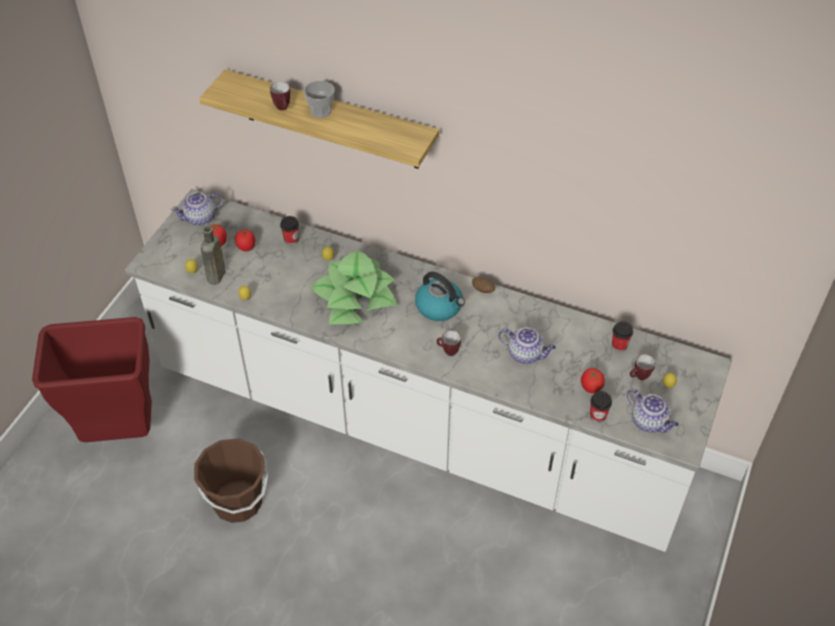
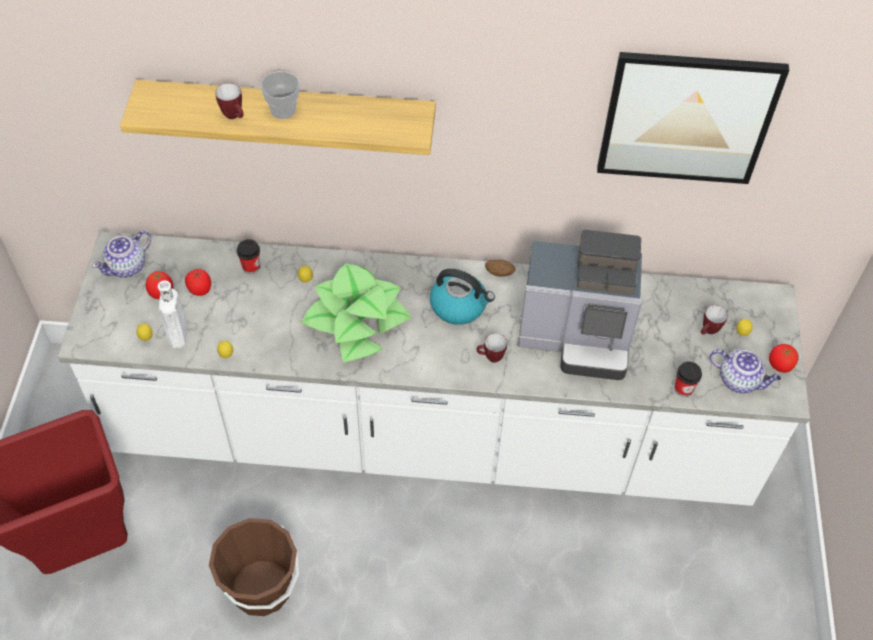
camera: 20 degrees left, 5 degrees up
(216, 277) = (178, 337): brown bottle -> white bottle
(526, 354) = (577, 337): teapot -> coffee machine
(590, 387) = (662, 357): tomato -> tomato (779, 365)
(619, 346) = (672, 300): cup -> none
(636, 183) = (687, 118): none -> picture

